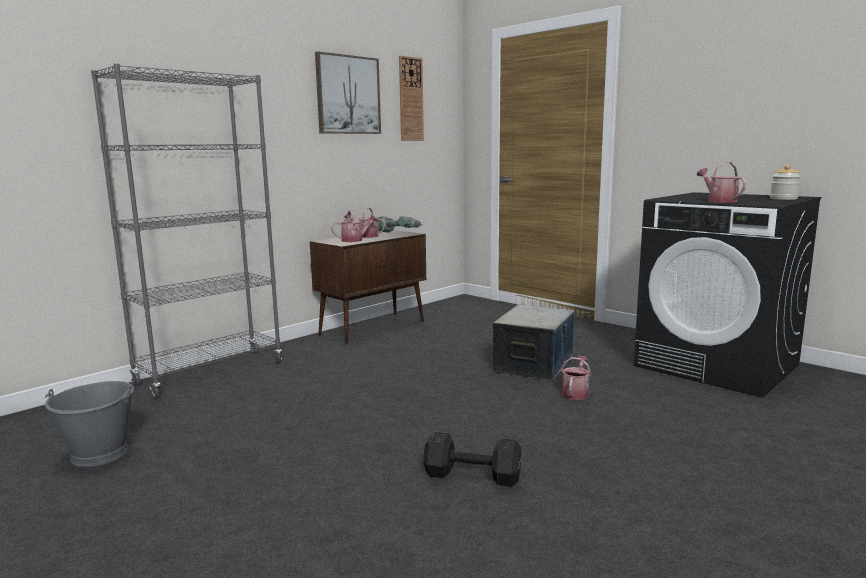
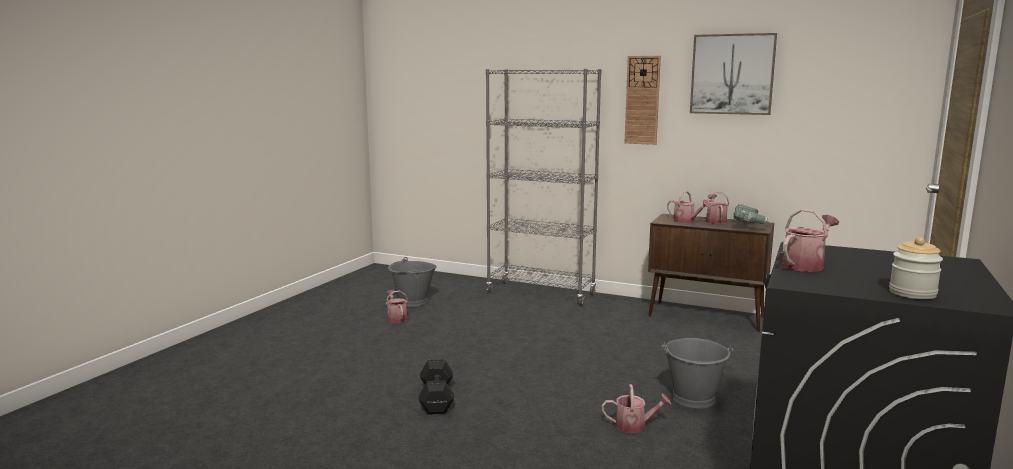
camera: 70 degrees right, 0 degrees up
(152, 474) = (396, 318): none -> watering can
(410, 99) = (831, 74): wall clock -> wall clock (642, 100)
(534, 364) = (694, 399): storage box -> grey bucket

